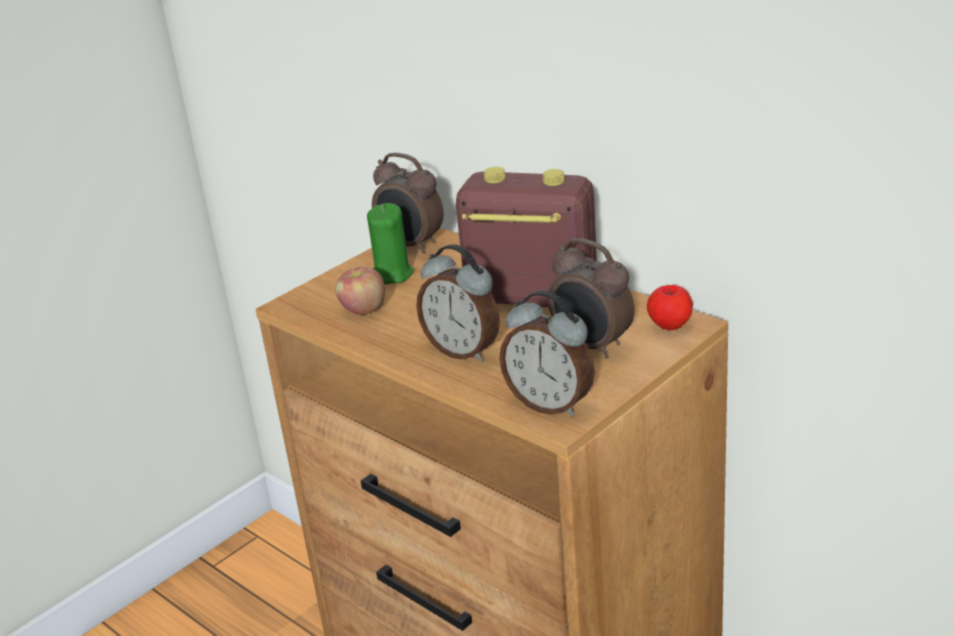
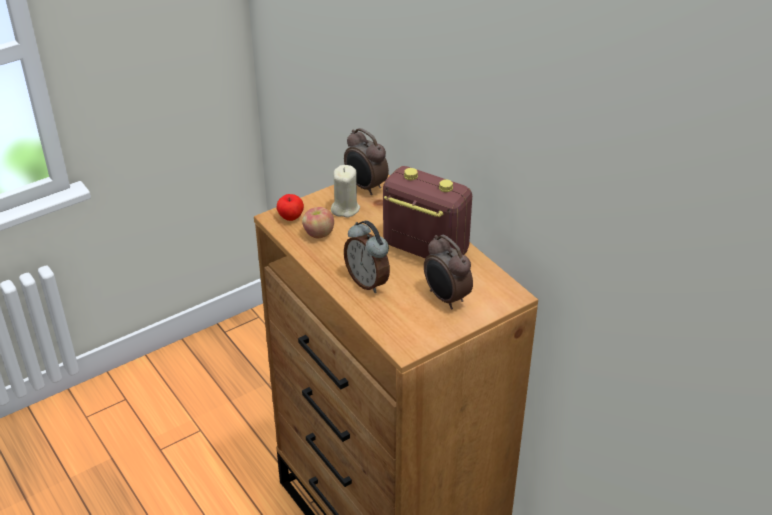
camera: 10 degrees right, 10 degrees up
(391, 274) = (345, 208): green candle -> beige candle
(551, 404) = (404, 335): alarm clock -> none
(670, 325) = (501, 293): apple -> apple (291, 217)

